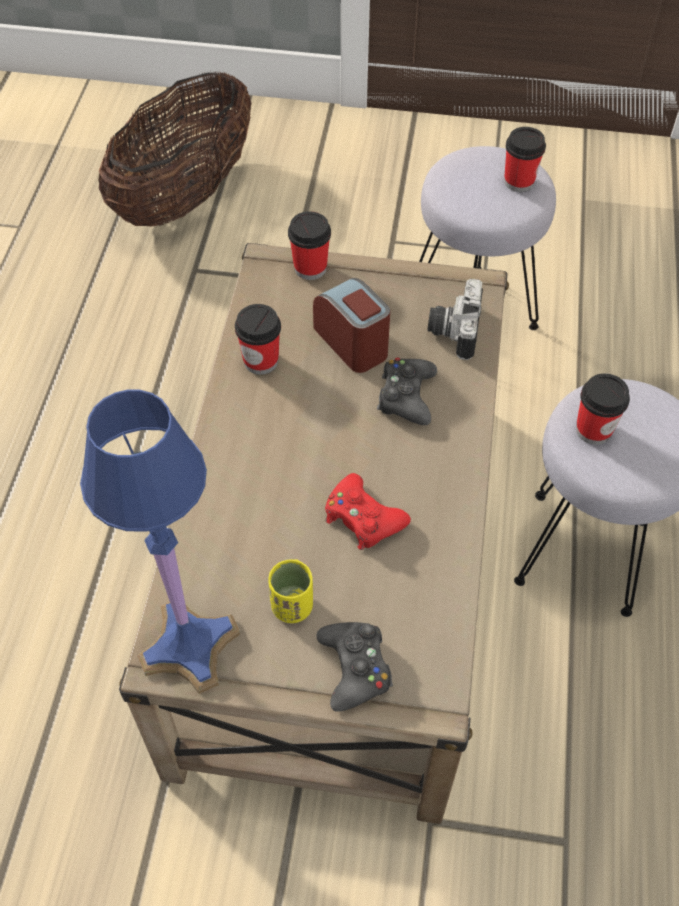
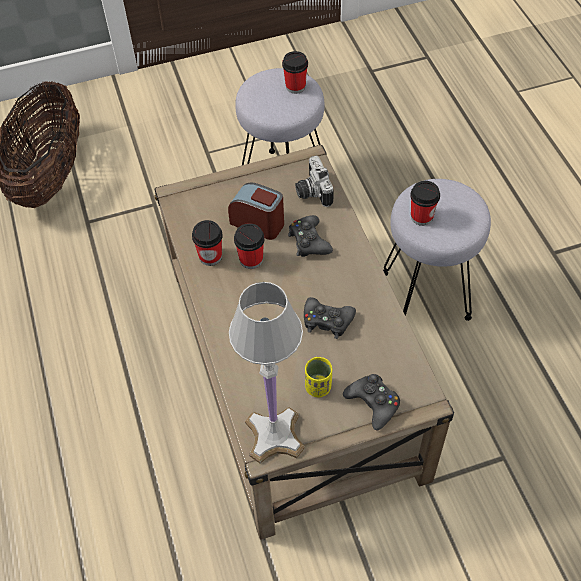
camera: 25 degrees left, 0 degrees up
(191, 646) = (275, 435): blue table lamp -> white table lamp
(310, 268) = (204, 188): cup -> cup (251, 260)
(363, 518) = (327, 321): red game controller -> black game controller

